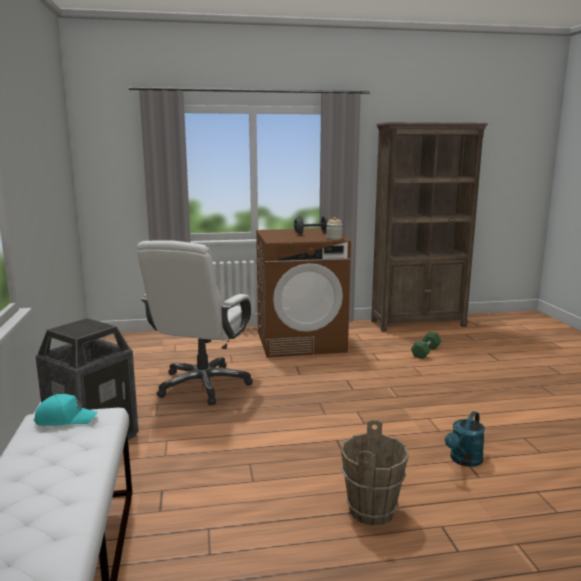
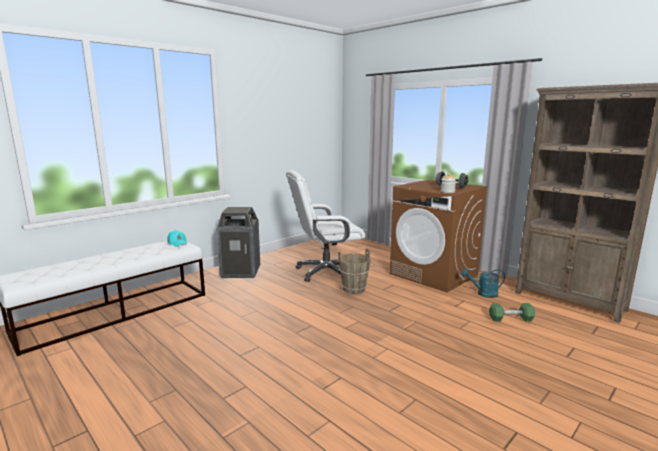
camera: 55 degrees right, 0 degrees up
(372, 510) = (242, 358): brown bucket -> brown bucket (354, 289)
(464, 461) = (339, 377): turquoise watering can -> turquoise watering can (483, 294)

